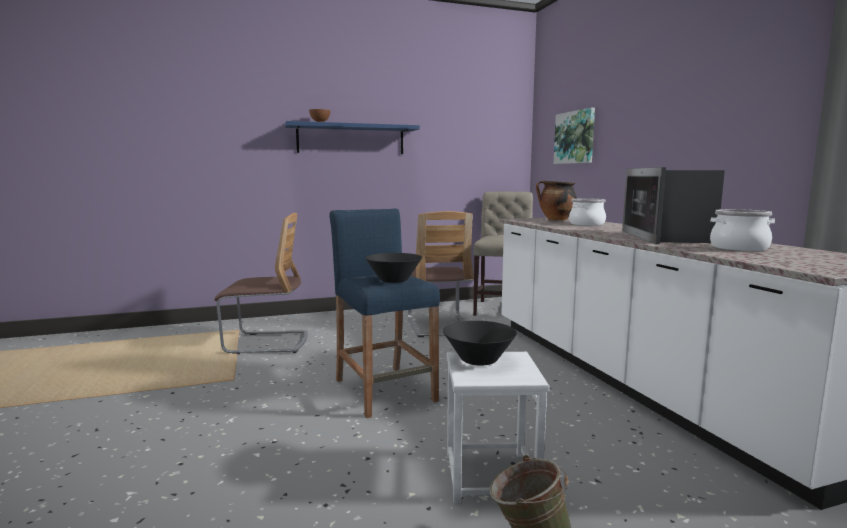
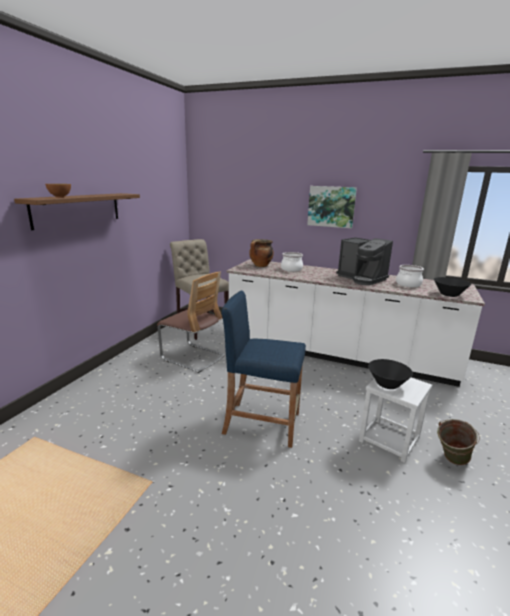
camera: 50 degrees left, 10 degrees up
(267, 343) = (97, 435): chair -> none
(351, 139) = (77, 209): blue shelf -> brown shelf
(393, 280) = (286, 349): black bowl -> black bowl (449, 295)
(575, 137) = (239, 201): picture -> picture (331, 206)
(666, 237) = (362, 278): microwave -> coffee machine

